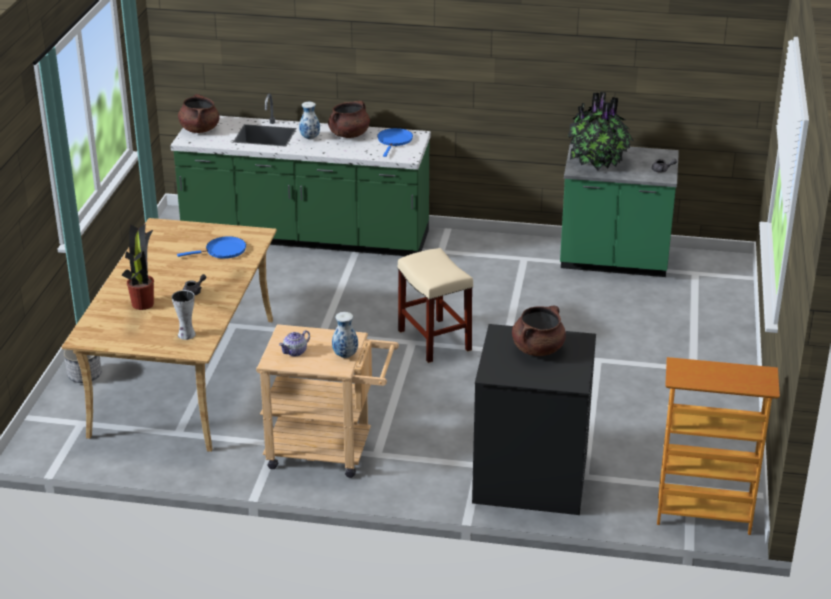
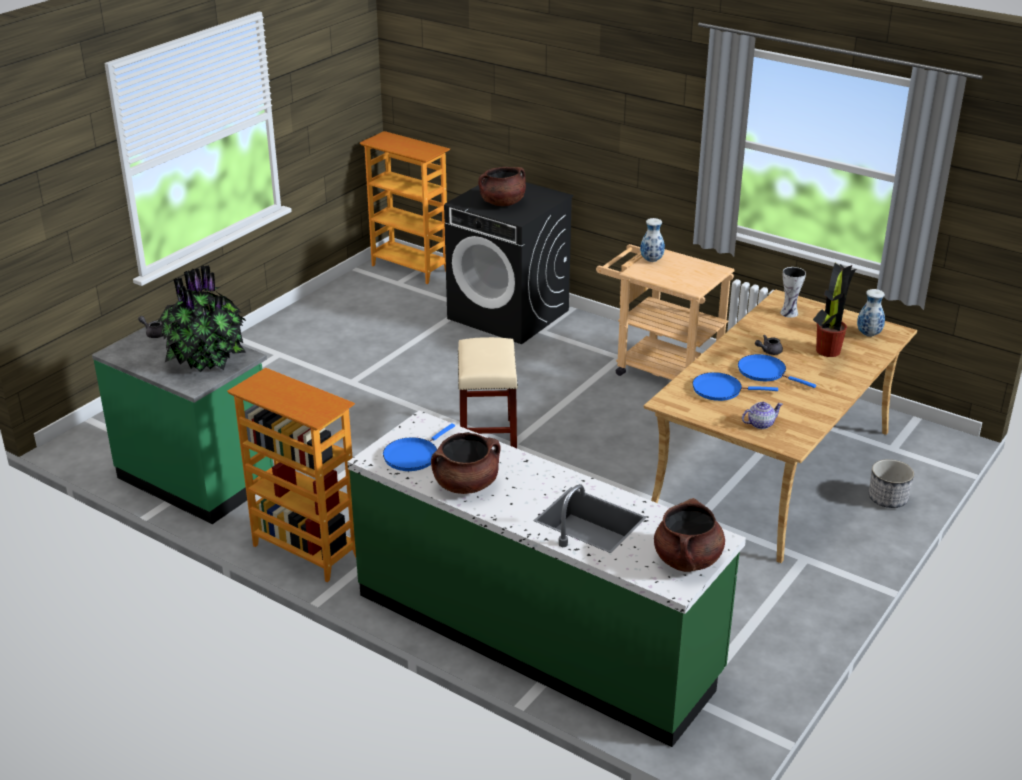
camera: 155 degrees left, 0 degrees up
(192, 273) = (765, 372): none -> blue frying pan
(295, 352) = (694, 271): teapot -> teapot (760, 424)
(310, 138) = (526, 493): vase -> vase (868, 334)
(487, 241) = (305, 551): none -> bookcase

